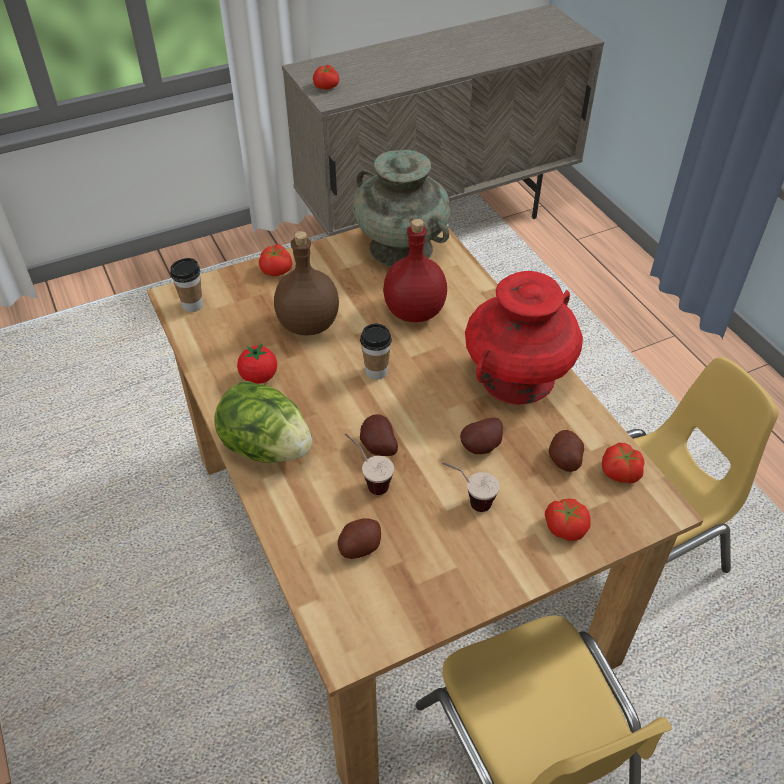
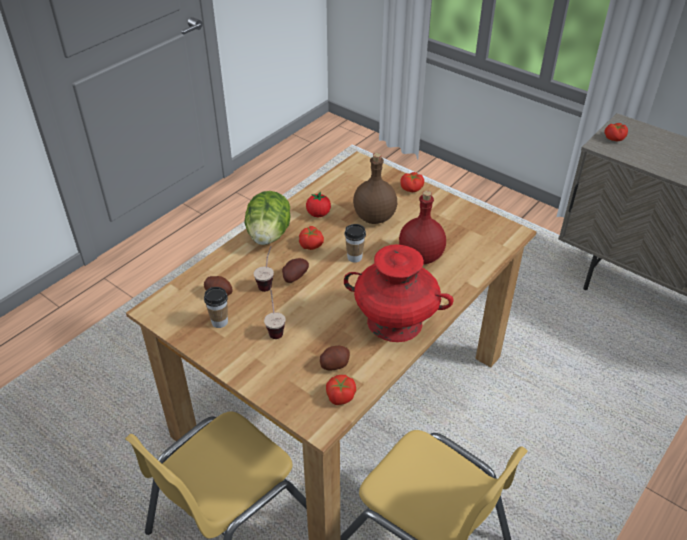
camera: 65 degrees right, 5 degrees down
(192, 305) = (356, 170): cup -> cup (219, 322)
(400, 248) = (478, 231): turquoise vase -> none
(482, 447) = (321, 322): potato -> none
(565, 526) = (278, 378): tomato -> tomato (311, 244)

